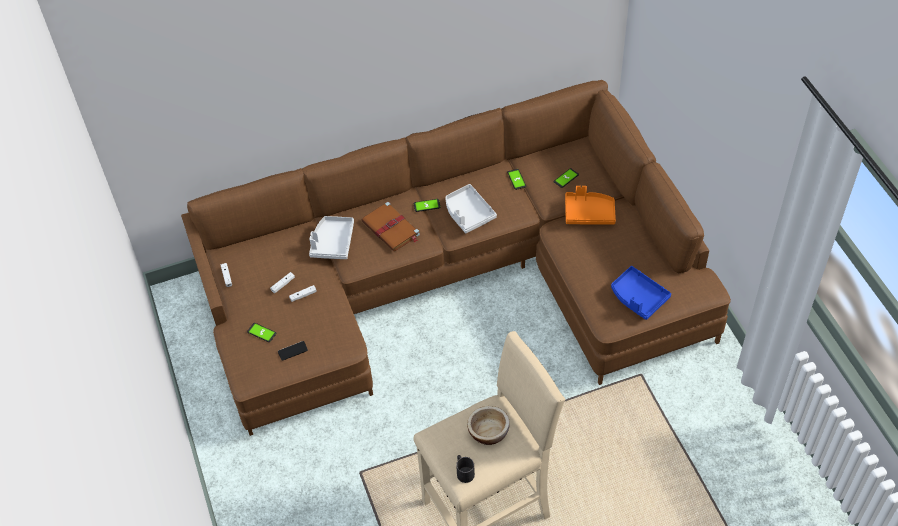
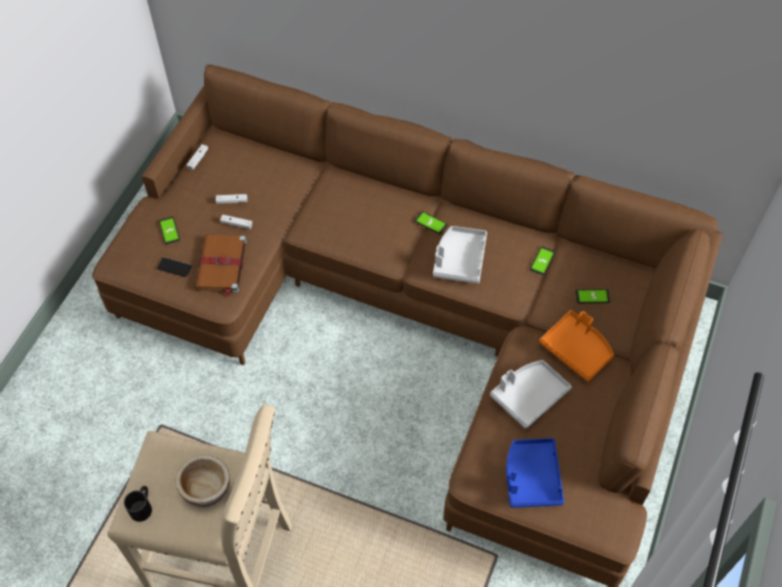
camera: 40 degrees right, 5 degrees up
(332, 242) = (312, 195): grey tray -> grey tray (529, 396)
(391, 229) = (375, 221): brown book -> brown book (221, 266)

